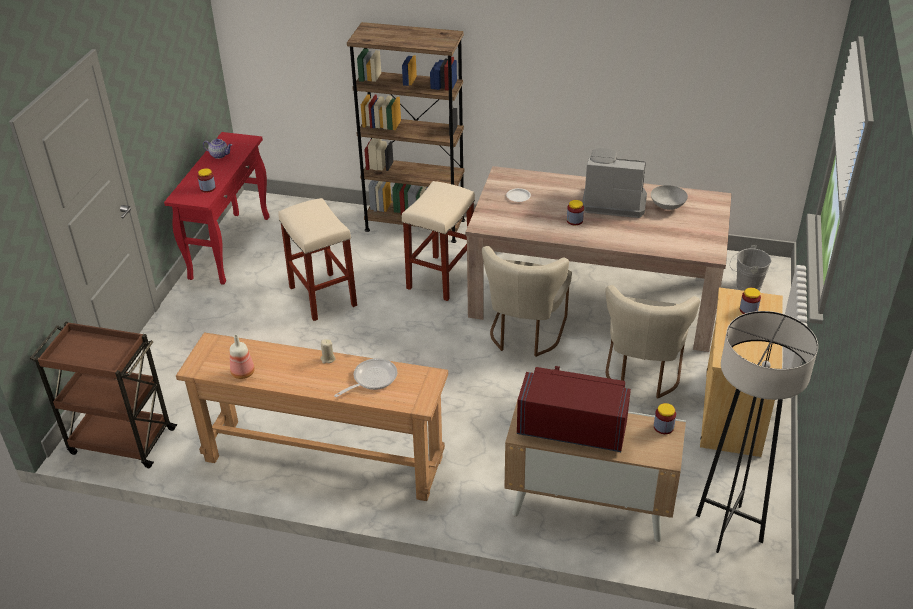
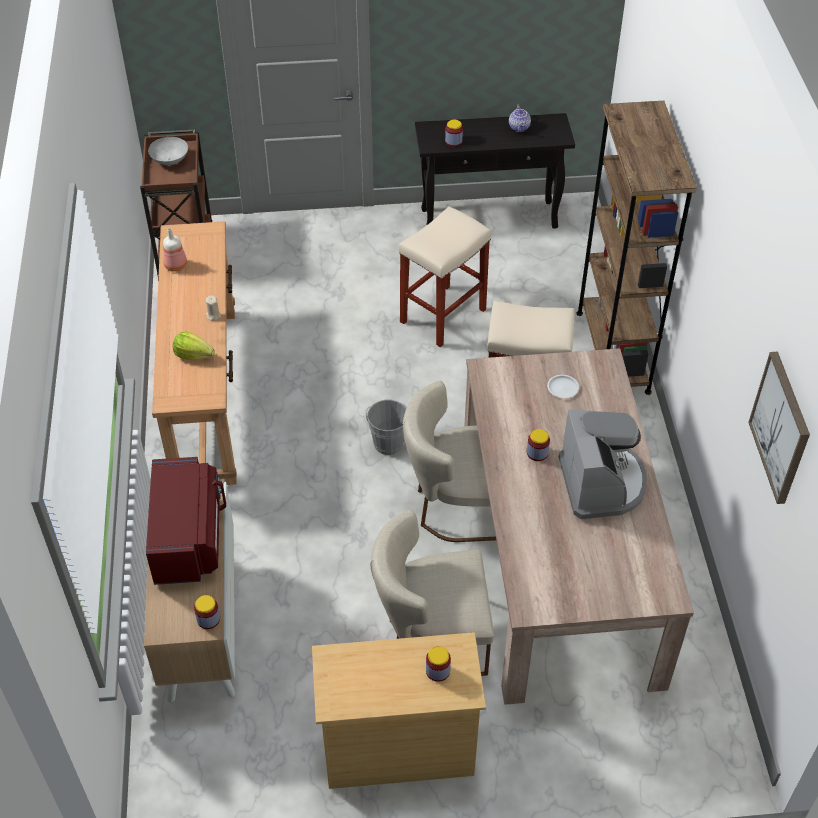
camera: 70 degrees right, 10 degrees up
(230, 247) = (490, 218): red console table -> black console table
(371, 379) = (193, 355): frying pan -> lettuce
(667, 206) = (620, 543): grey bowl -> grey bowl (171, 160)
(683, 62) = (781, 427): none -> picture
(729, 528) = (204, 767): grey floor lamp -> none
(745, 286) = (668, 730): grey bucket -> grey bucket (388, 441)

